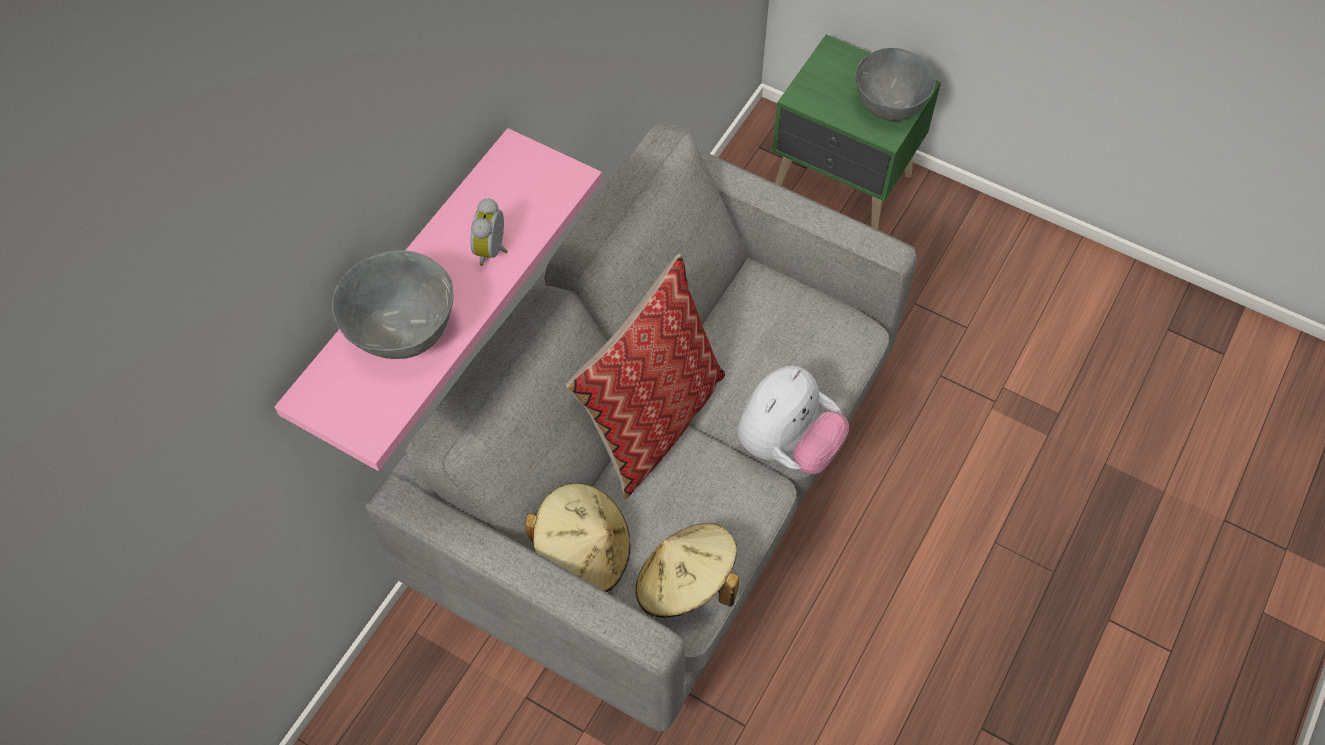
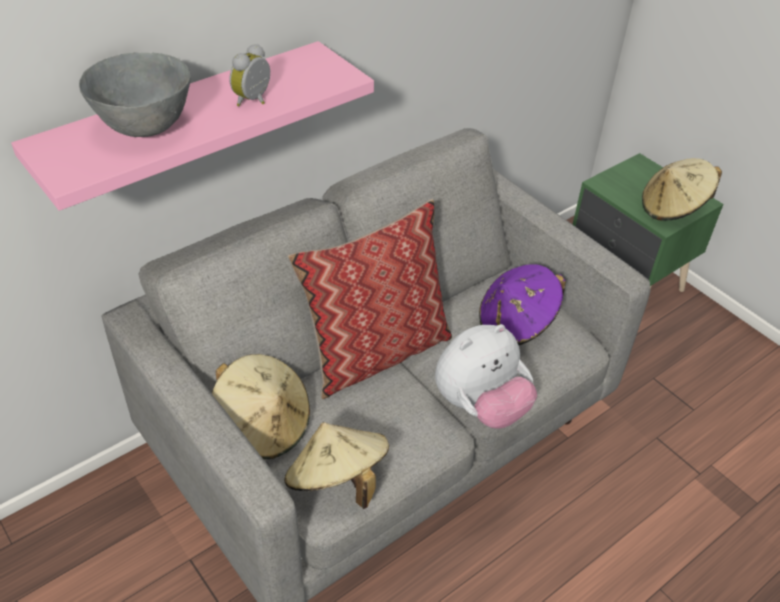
camera: 20 degrees right, 15 degrees down
(783, 332) = (516, 325): none -> purple hat
(889, 107) = (673, 208): grey bowl -> beige hat

